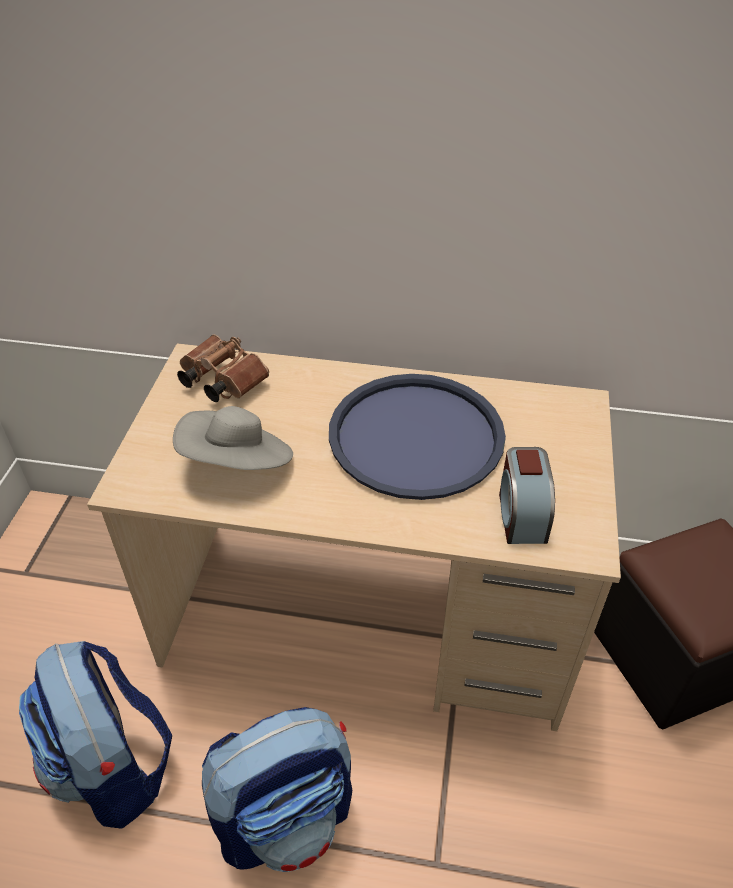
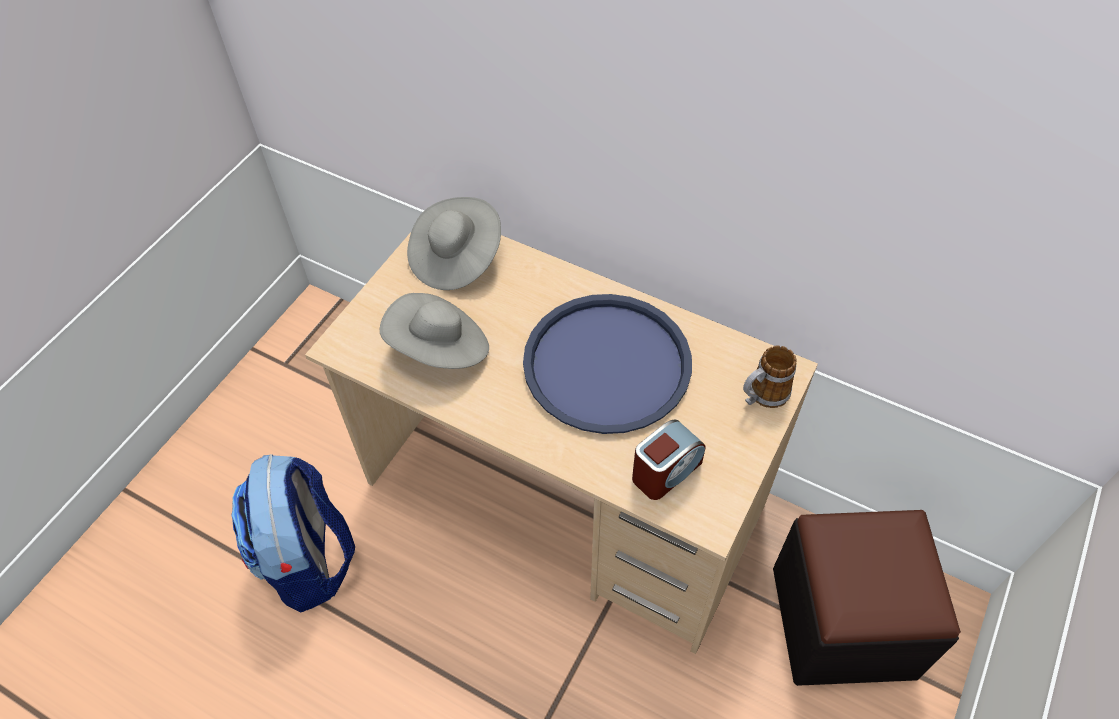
camera: 20 degrees right, 10 degrees up
(220, 381) = (456, 258): brown binoculars -> grey hat
(287, 817) = (433, 648): backpack -> none
(521, 515) = (665, 471): alarm clock -> alarm clock turned 150 degrees counterclockwise
(575, 428) = (762, 396): none -> mug

